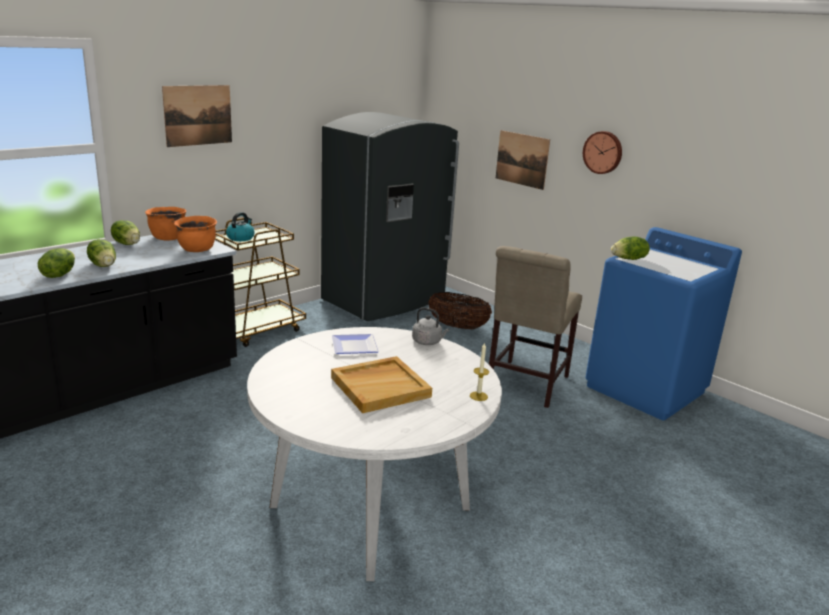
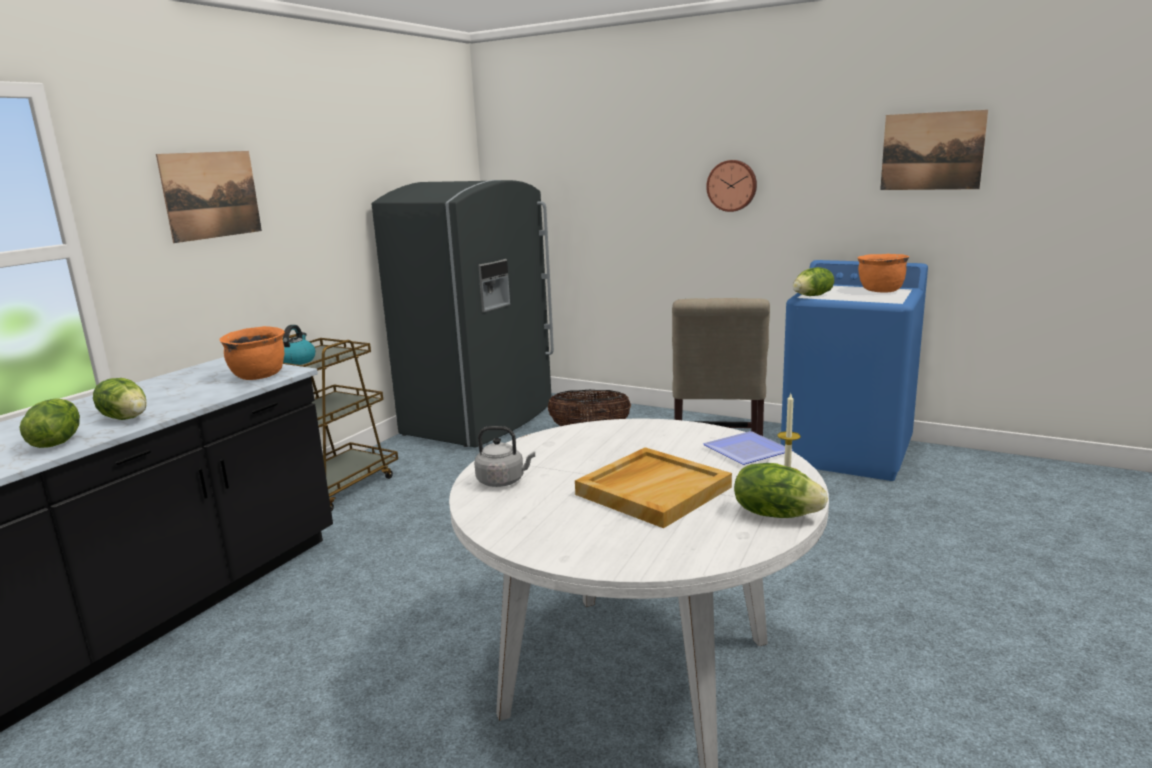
camera: 15 degrees left, 5 degrees down
(127, 244) = (144, 387): lettuce -> lettuce (775, 514)
(168, 238) = (202, 371): orange cooking pot -> orange cooking pot (880, 291)
(353, 347) = (567, 452): plate -> plate (746, 452)
(428, 342) = (657, 427): grey kettle -> grey kettle (503, 481)
(522, 159) = (625, 214): picture -> picture (932, 151)

